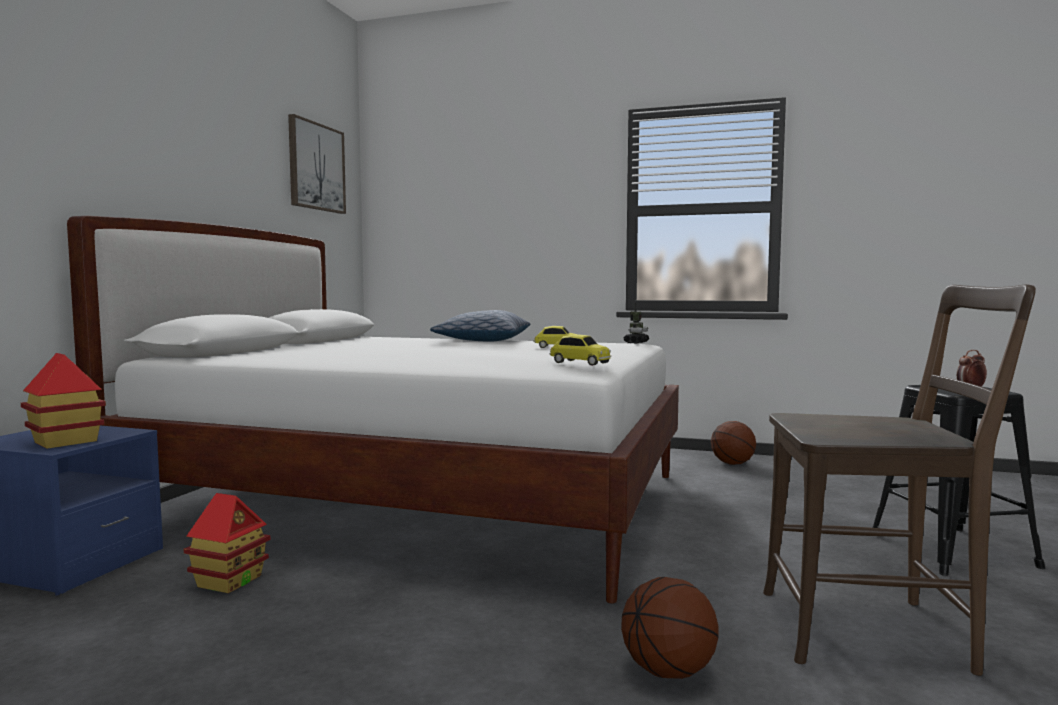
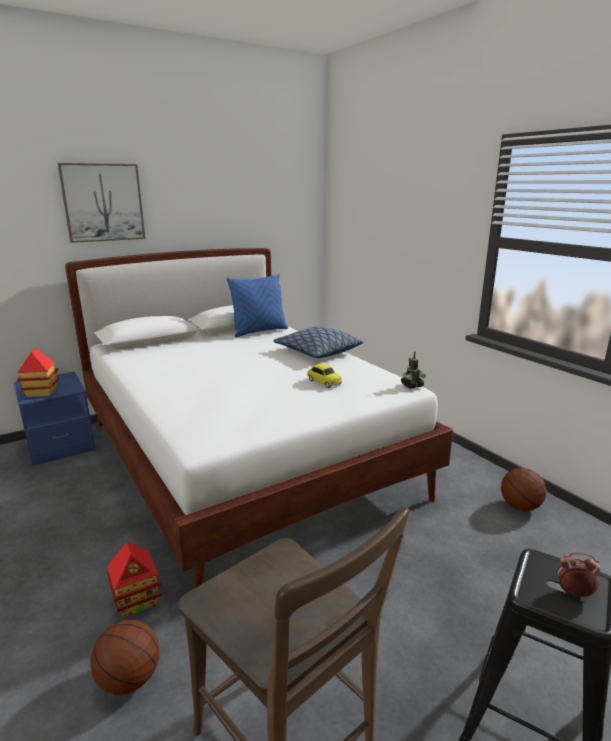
camera: 40 degrees right, 15 degrees up
(229, 581) = (85, 486): toy house -> toy house (137, 601)
(316, 167) = (272, 191): picture -> picture (103, 202)
(362, 339) = (259, 331): none -> blue pillow
(579, 363) = (231, 429): toy car -> none

